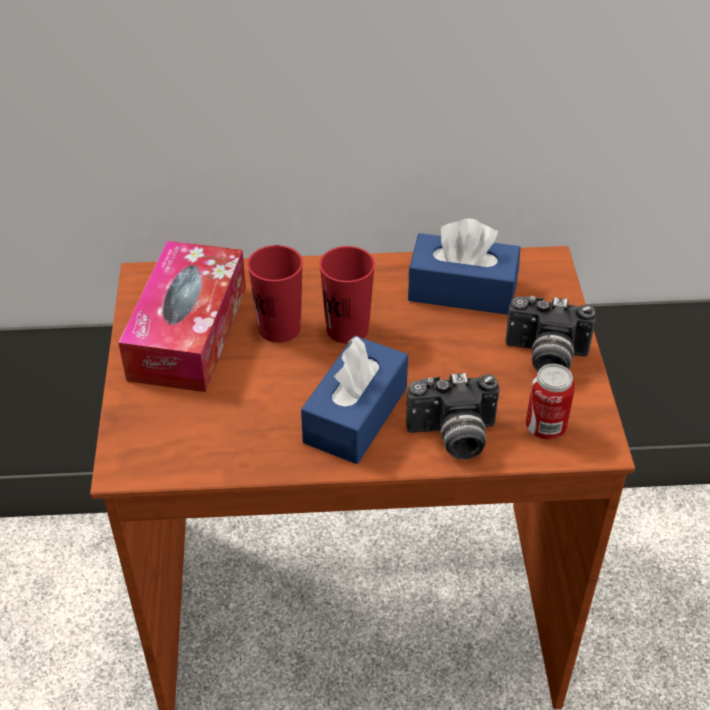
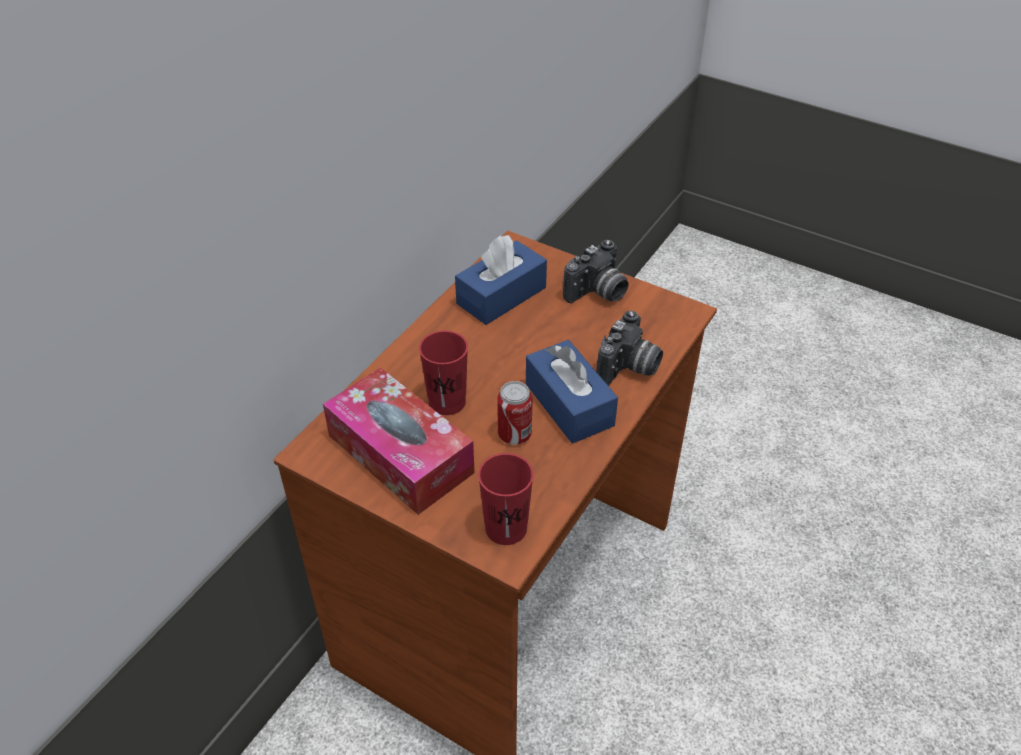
camera: 55 degrees left, 0 degrees up
(347, 329) = (483, 368): red cup -> red cup (506, 528)
(545, 428) = (656, 325): can -> can (514, 435)

